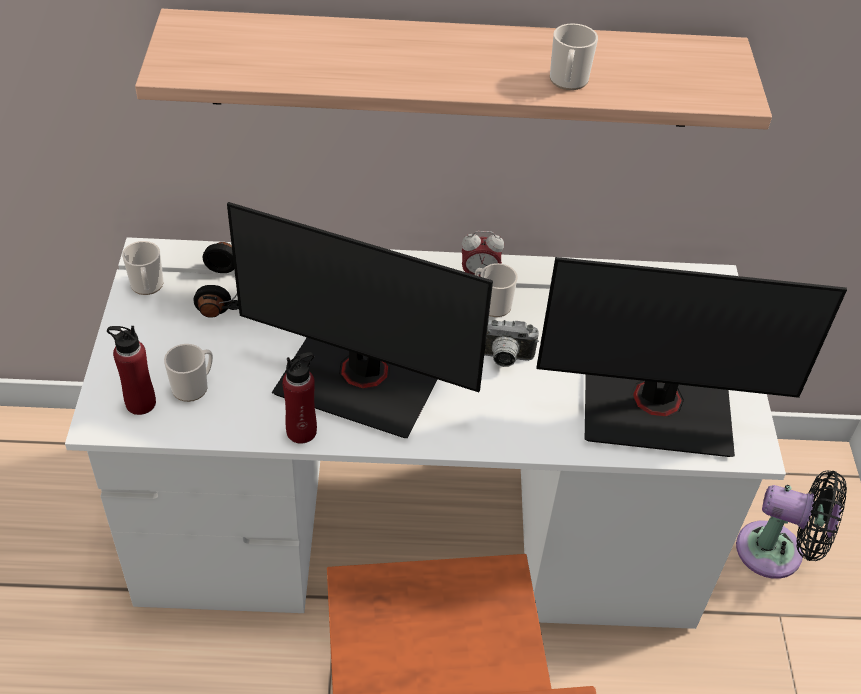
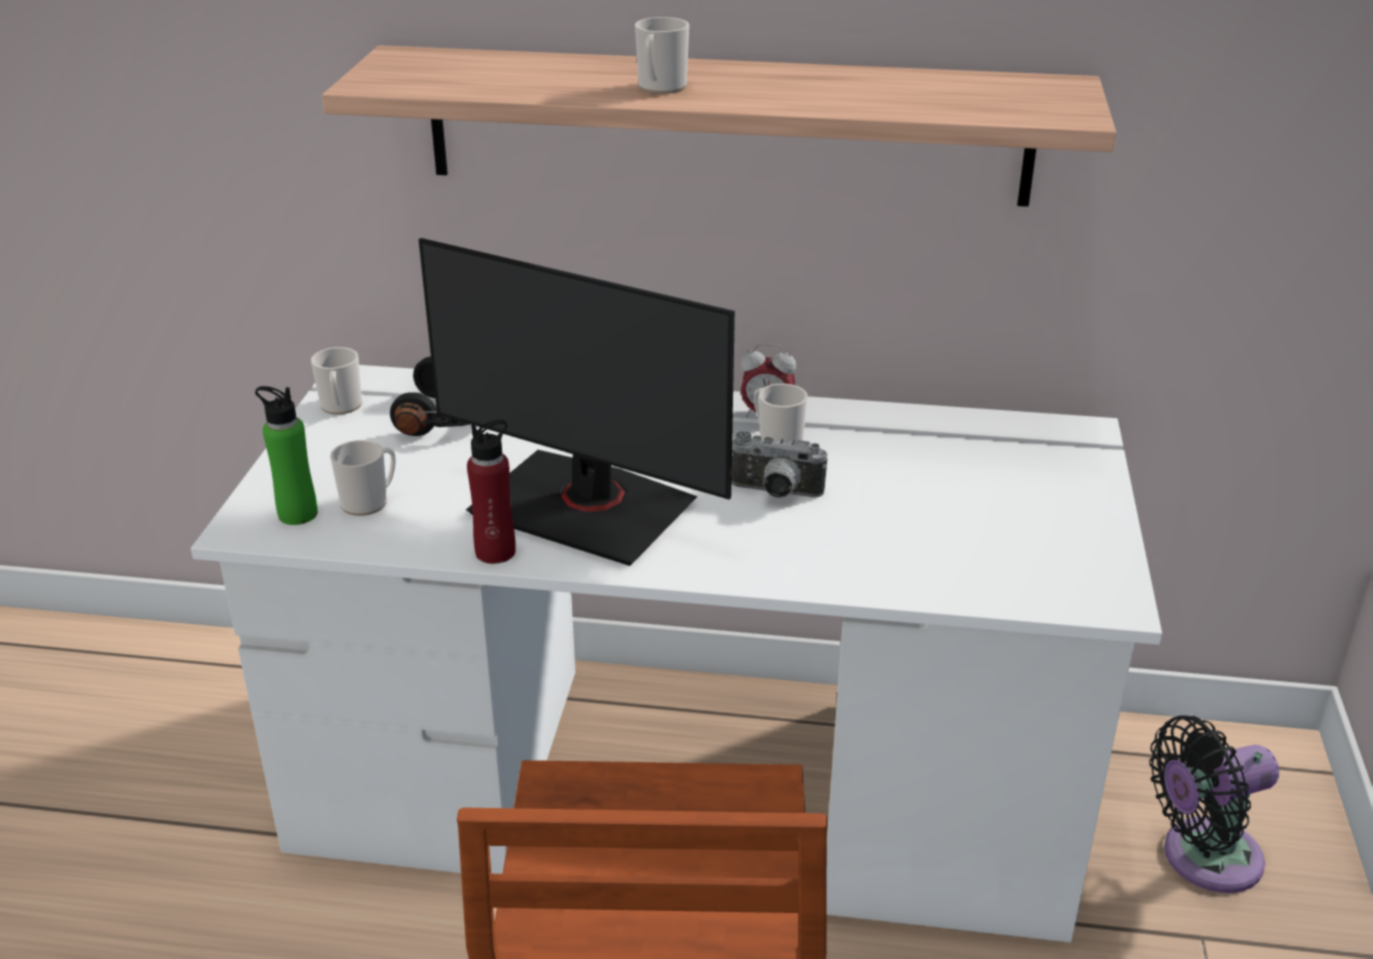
camera: 10 degrees right, 15 degrees down
(140, 403) = (297, 514): red bottle -> green bottle
(568, 82) = (853, 101): mug -> mug (660, 88)
(656, 410) = (984, 556): monitor -> none
(777, 553) = (1202, 858): black fan -> black fan turned 135 degrees clockwise

